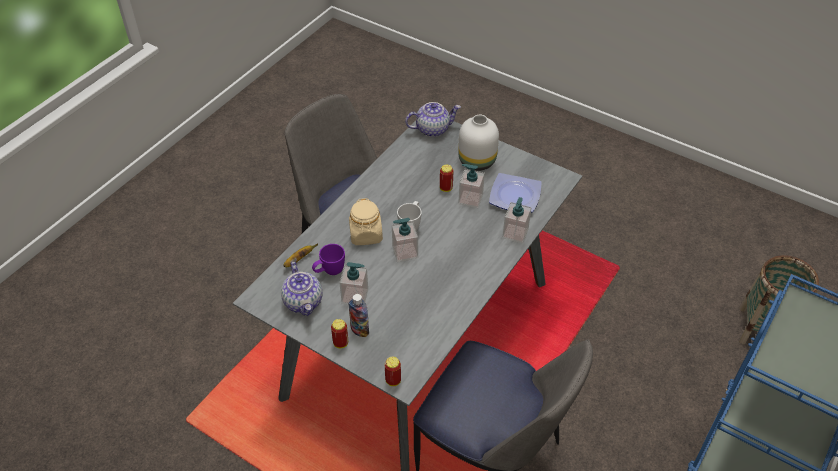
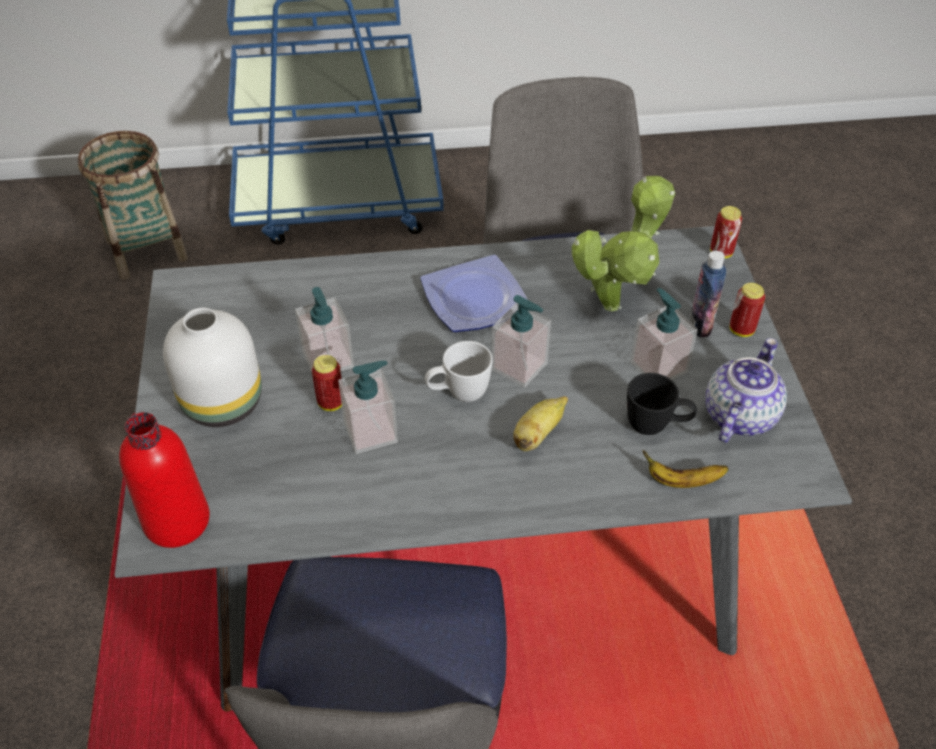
camera: 130 degrees left, 0 degrees up
(329, 272) = (656, 426): purple mug -> black mug
(366, 235) = (538, 434): beige jar -> banana
(406, 311) = (615, 301): none -> potted plant
(433, 129) = (177, 521): teapot -> red bottle
(515, 233) = (355, 275): soap dispenser -> soap dispenser (371, 432)
(516, 195) = (270, 314): plate -> plate (472, 299)

